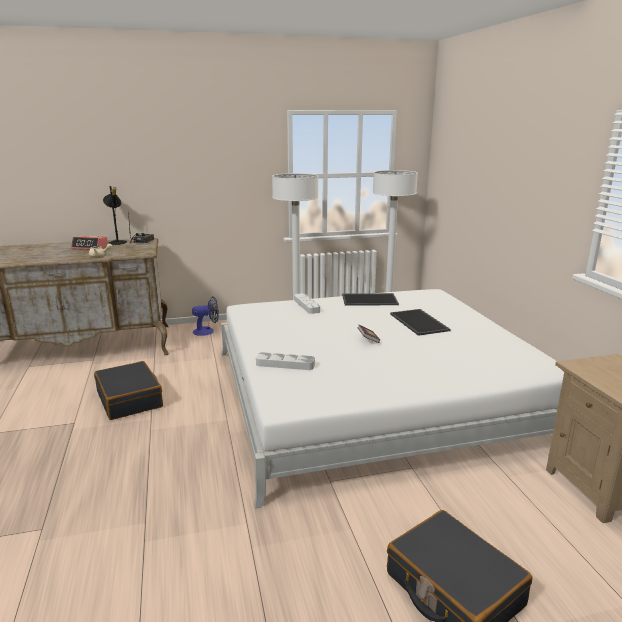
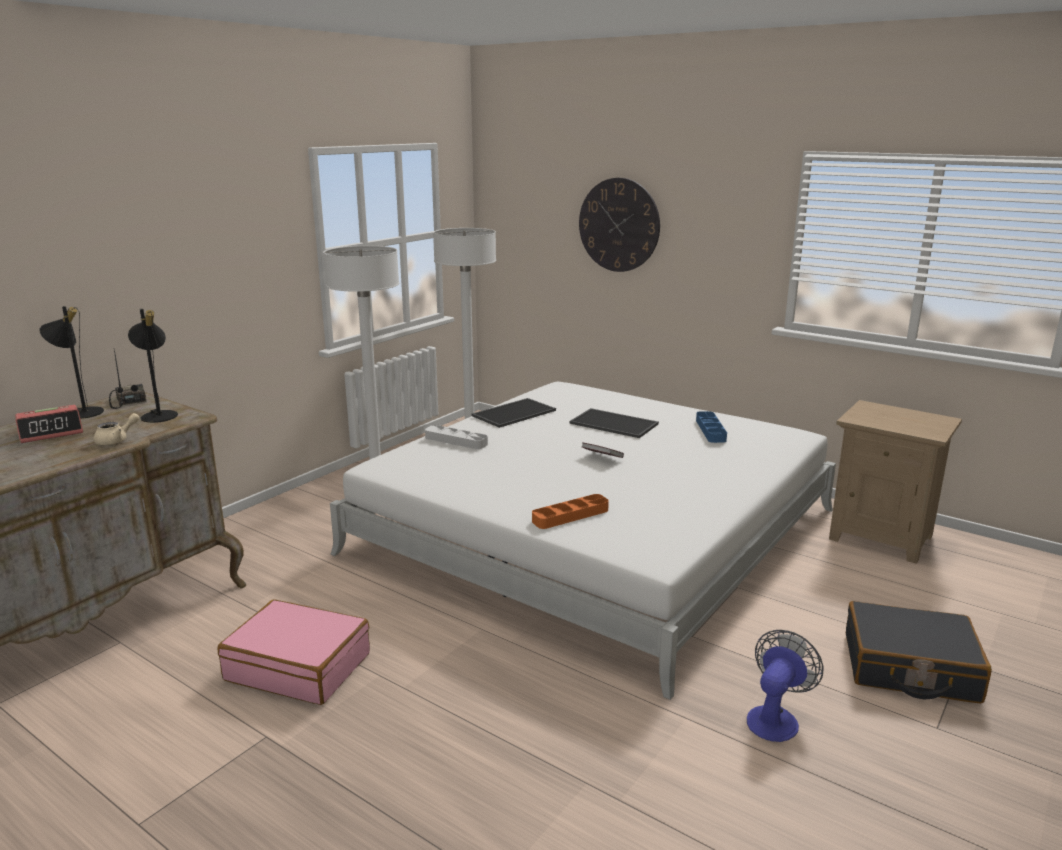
camera: 40 degrees left, 0 degrees up
(130, 399) = (299, 666): black suitcase -> pink suitcase
(138, 249) = (159, 414): none -> black table lamp
(207, 331) = (251, 531): fan -> fan (775, 717)
(285, 364) = (570, 515): grey tray -> orange tray
(479, 345) = (710, 430): none -> blue tray
(495, 174) = (619, 225): none -> wall clock

